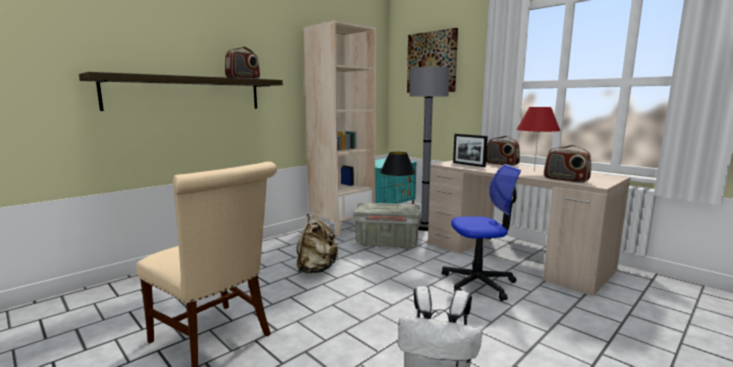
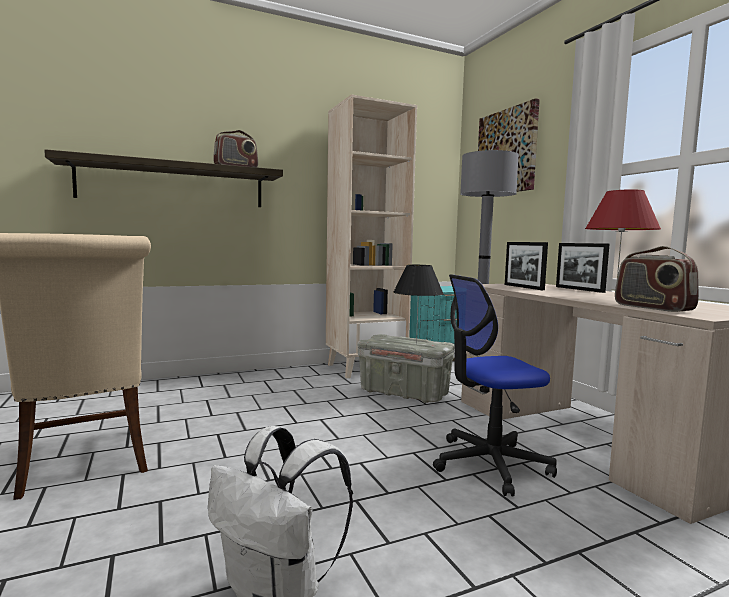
camera: 20 degrees right, 5 degrees down
(316, 269) = (282, 409): beige backpack -> none
(478, 283) = (490, 464): office chair -> office chair turned 150 degrees clockwise
(501, 164) = (579, 289): radio -> picture frame

